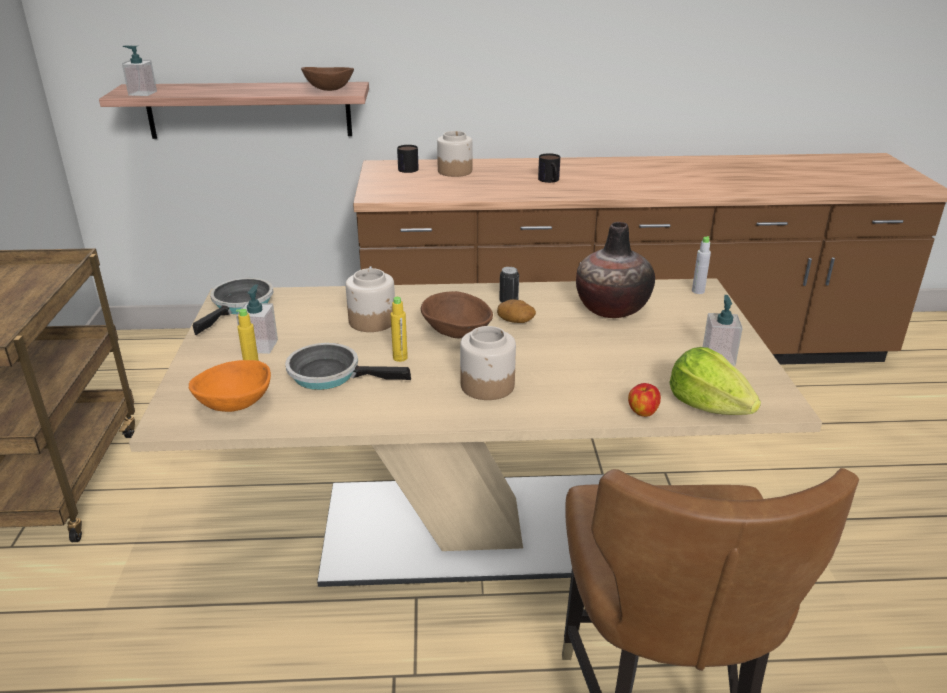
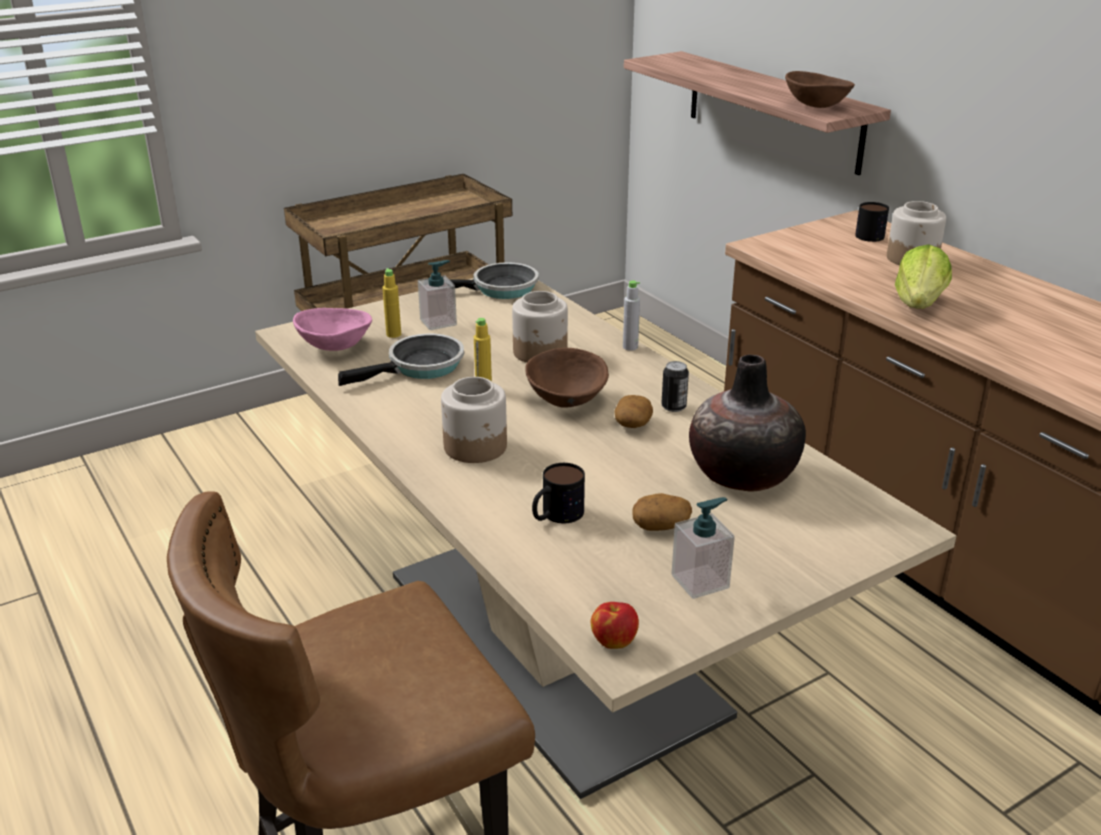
camera: 60 degrees right, 0 degrees up
(142, 93) = (665, 63): soap dispenser -> none
(235, 405) = (334, 347): orange bowl -> pink bowl
(330, 374) = (420, 367): frying pan -> frying pan turned 75 degrees clockwise
(550, 181) = (989, 316): mug -> mug (556, 516)
(642, 412) = (508, 552): apple -> apple (614, 641)
(649, 350) = (661, 525): none -> potato
(698, 291) = (884, 527): grey bottle -> grey bottle (630, 347)
(708, 406) = (565, 596): lettuce -> lettuce (918, 304)

